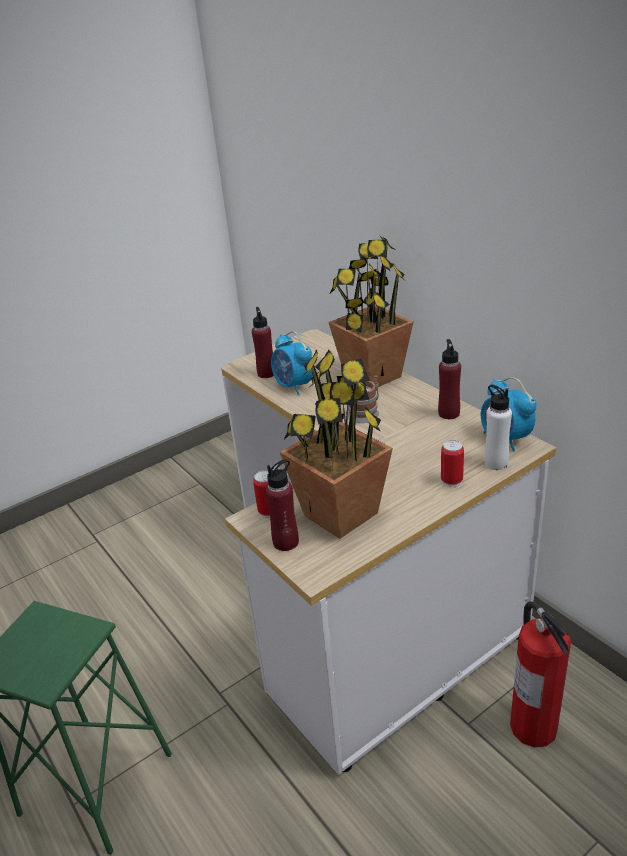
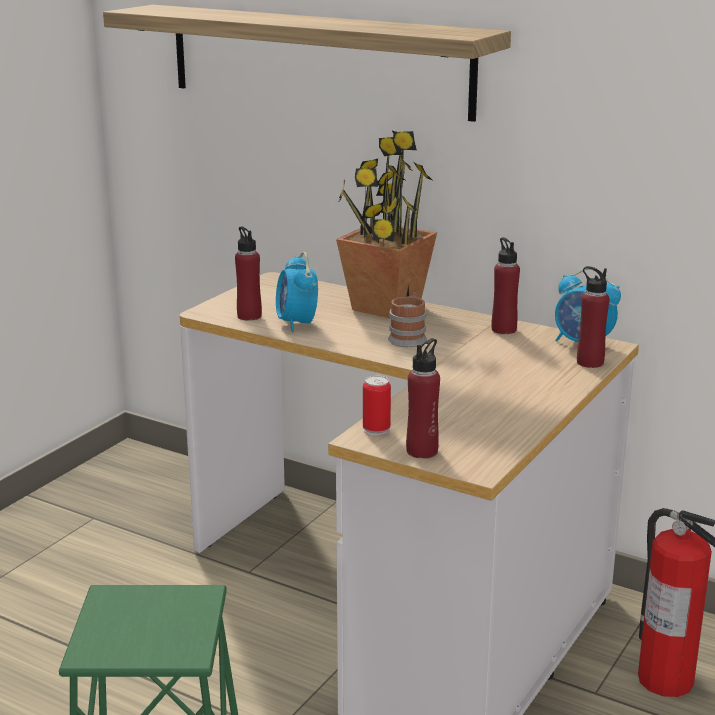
camera: 25 degrees left, 10 degrees down
(294, 386) = (297, 324): alarm clock -> alarm clock turned 45 degrees clockwise
(336, 167) = (317, 60): none -> shelf
(340, 514) = (461, 421): potted plant -> none
(451, 480) = (557, 381): can -> none
(495, 463) = (590, 362): white bottle -> red bottle

